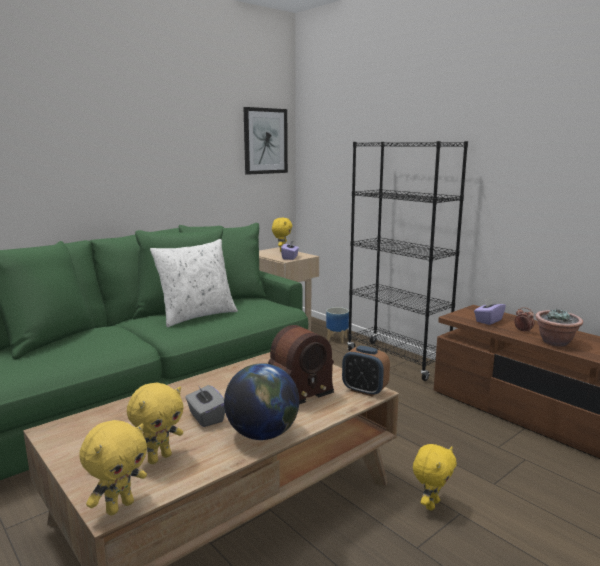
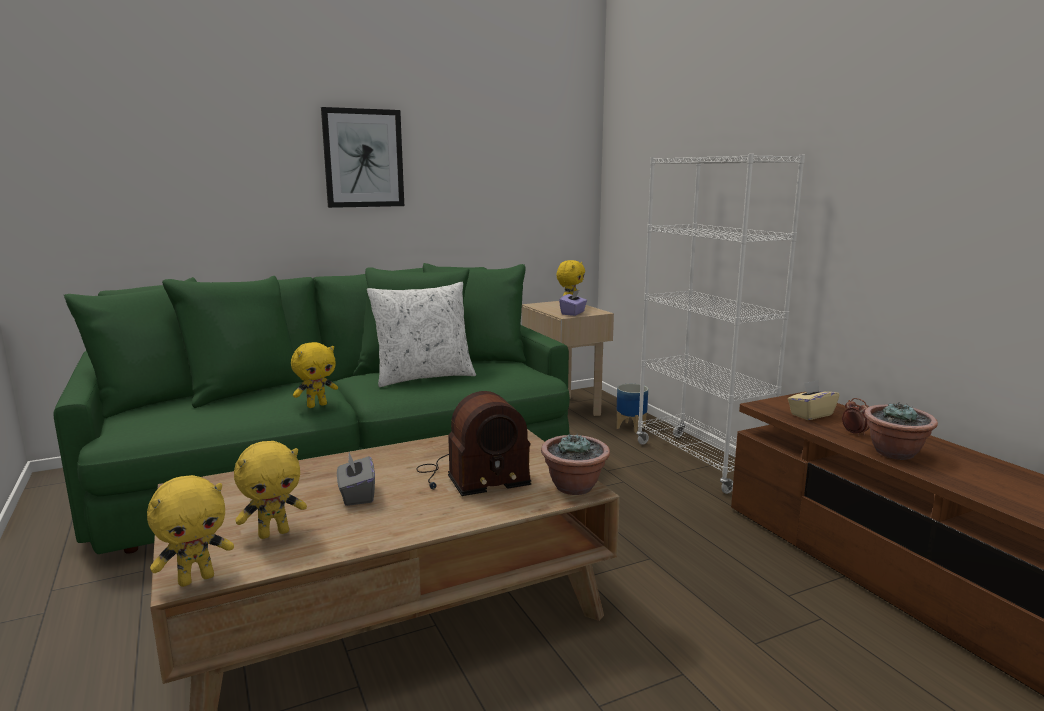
camera: 15 degrees right, 0 degrees up
(262, 434) = (409, 523): globe -> none
(265, 141) = (557, 159): picture -> picture (363, 158)
(364, 390) = (574, 487): alarm clock -> potted plant
(397, 360) = (700, 462): black bookcase -> white bookcase
(431, 504) = (648, 655): yellow plush toy -> yellow plush toy (317, 405)
(488, 320) = (811, 414): purple tissue box -> beige tissue box

